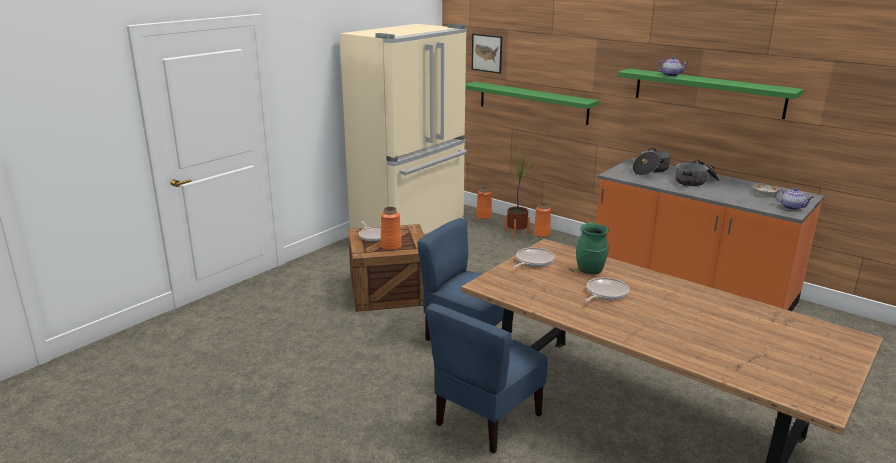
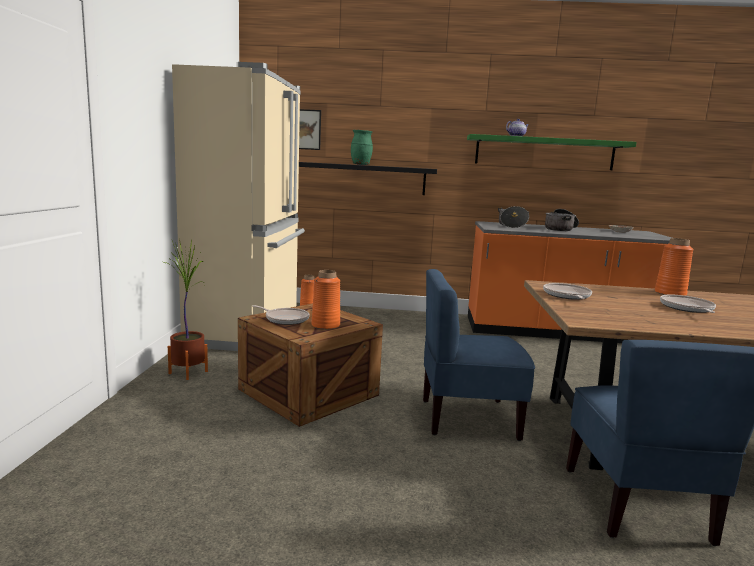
camera: 35 degrees left, 10 degrees down
(517, 233) = (360, 316): potted plant -> potted plant (188, 372)
(532, 102) = (360, 178): green shelf -> black shelf
(541, 234) = (383, 314): orange vase -> orange vase (670, 293)
(590, 271) = (627, 295): green vase -> green vase (361, 164)
(792, 207) = (658, 236): teapot -> none

